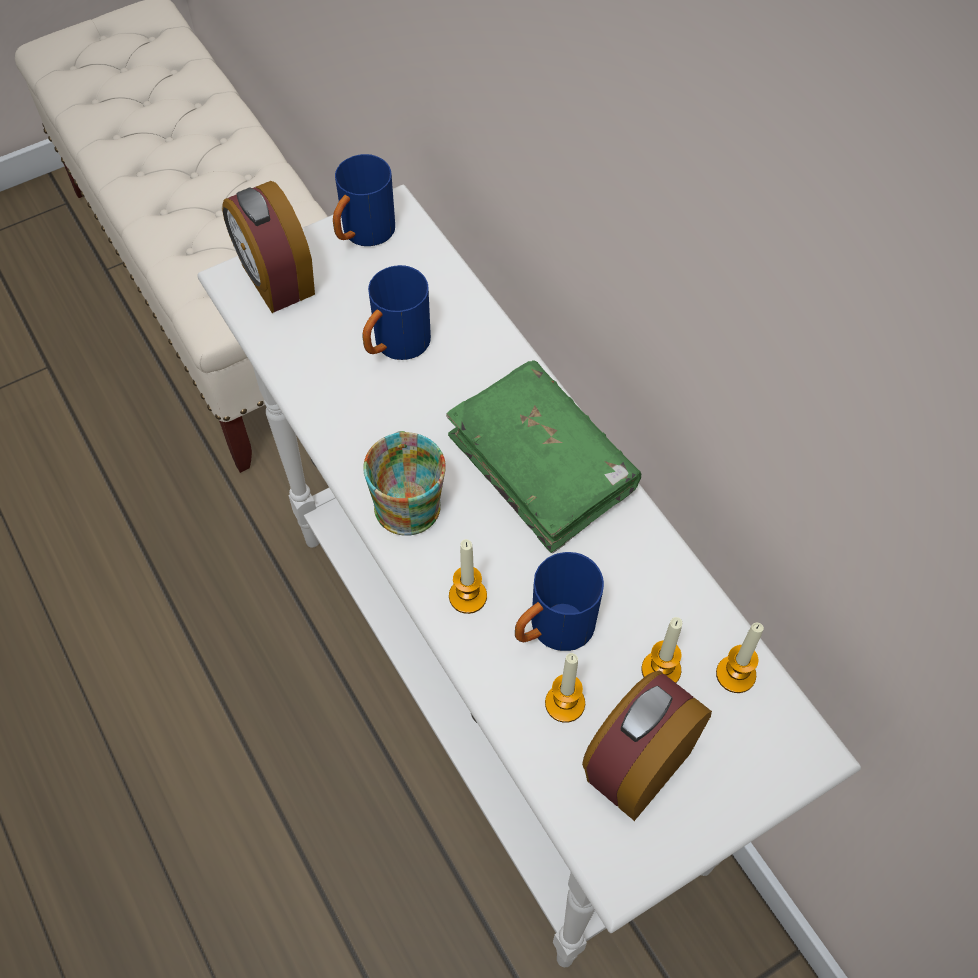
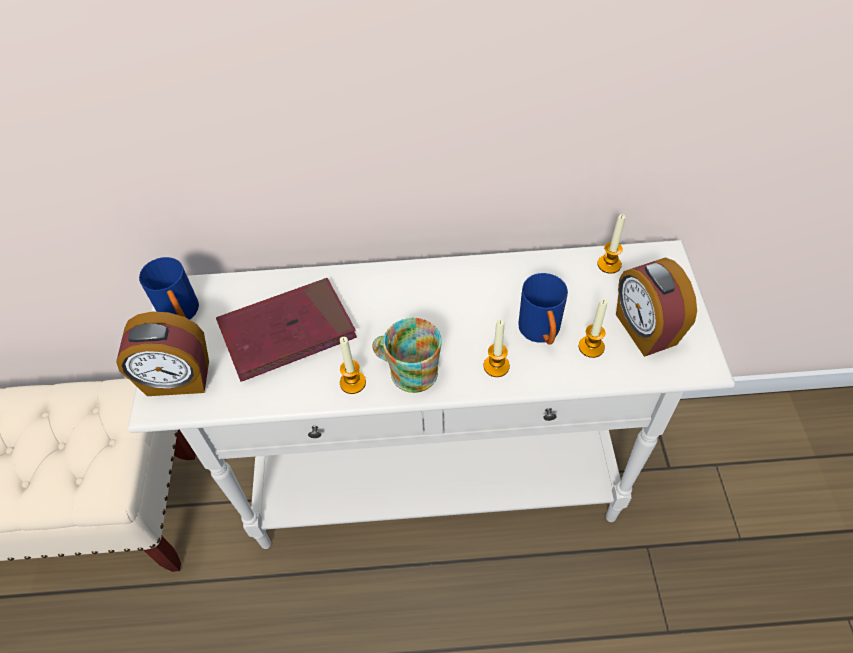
camera: 60 degrees left, 5 degrees down
(395, 347) = (287, 332): blue mug -> red book
(541, 466) = (428, 293): green book -> none
(661, 670) = (591, 295): candle -> candle (353, 382)

